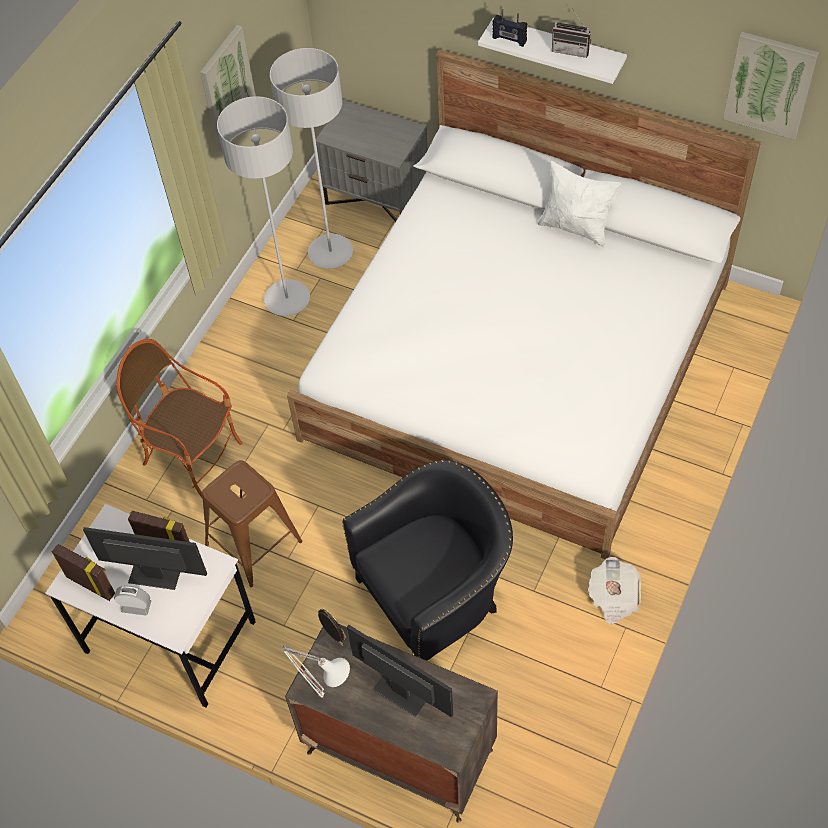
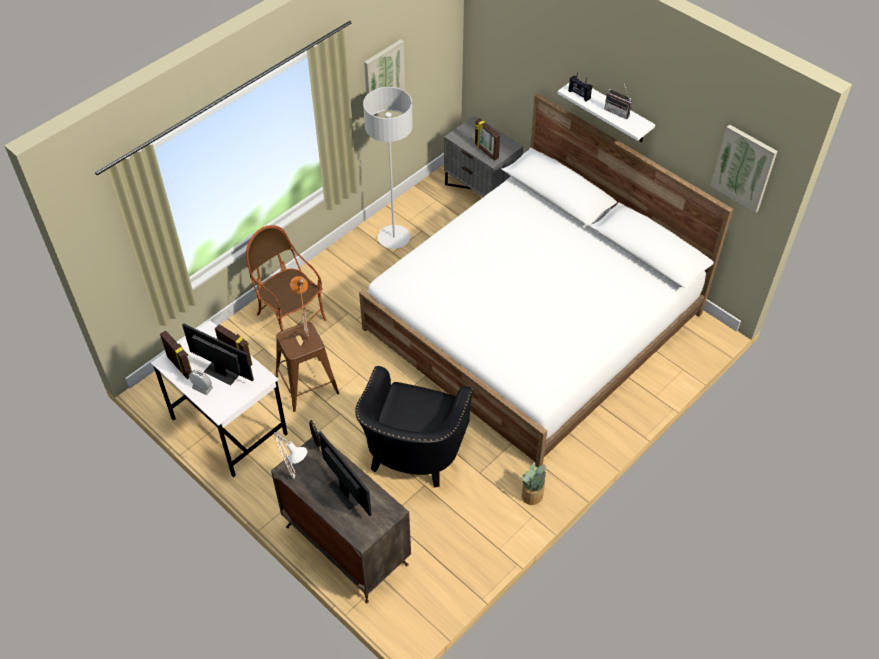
camera: 15 degrees right, 5 degrees down
(246, 486) = (306, 338): none -> orange table lamp
(330, 253) = (435, 216): grey floor lamp -> none
(380, 147) = (486, 151): none -> picture frame
(436, 594) = (413, 454): black armchair -> black armchair turned 120 degrees clockwise
(576, 228) = (596, 239): white pillow -> none
(613, 598) = (532, 494): newspaper -> potted plant

